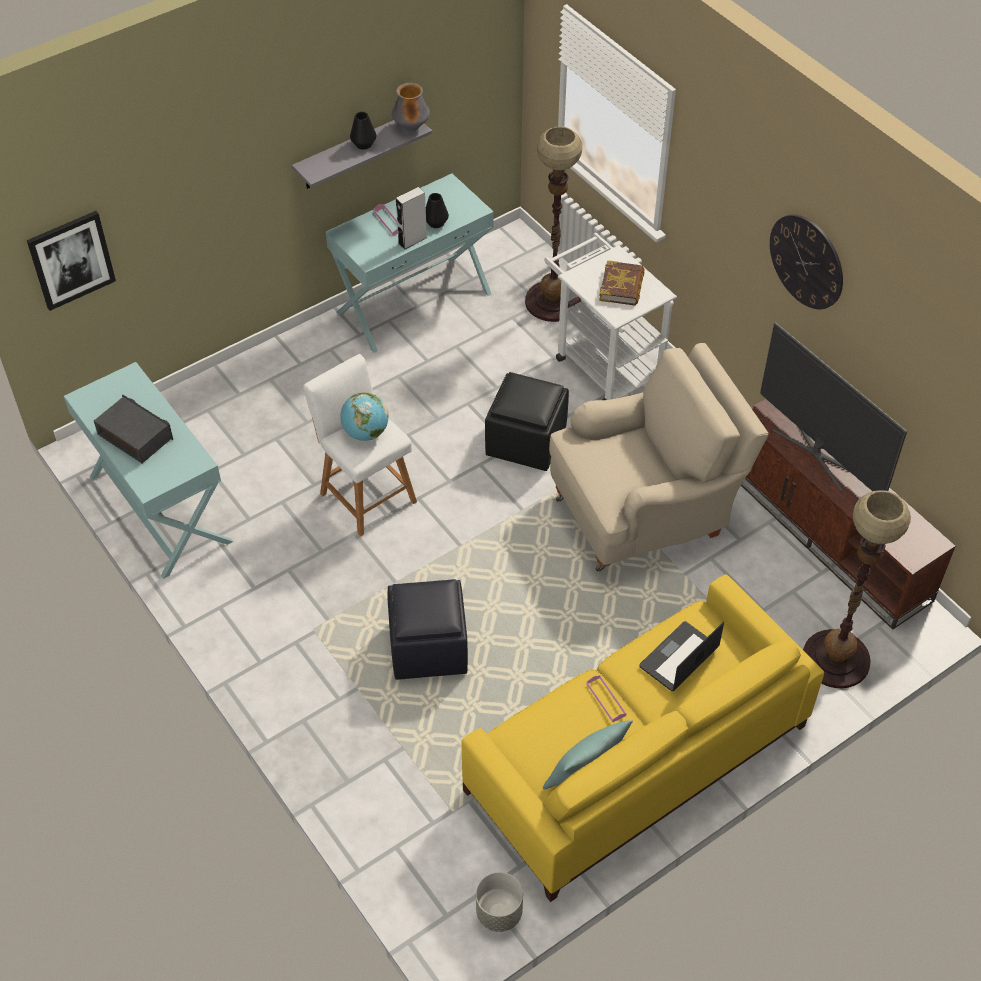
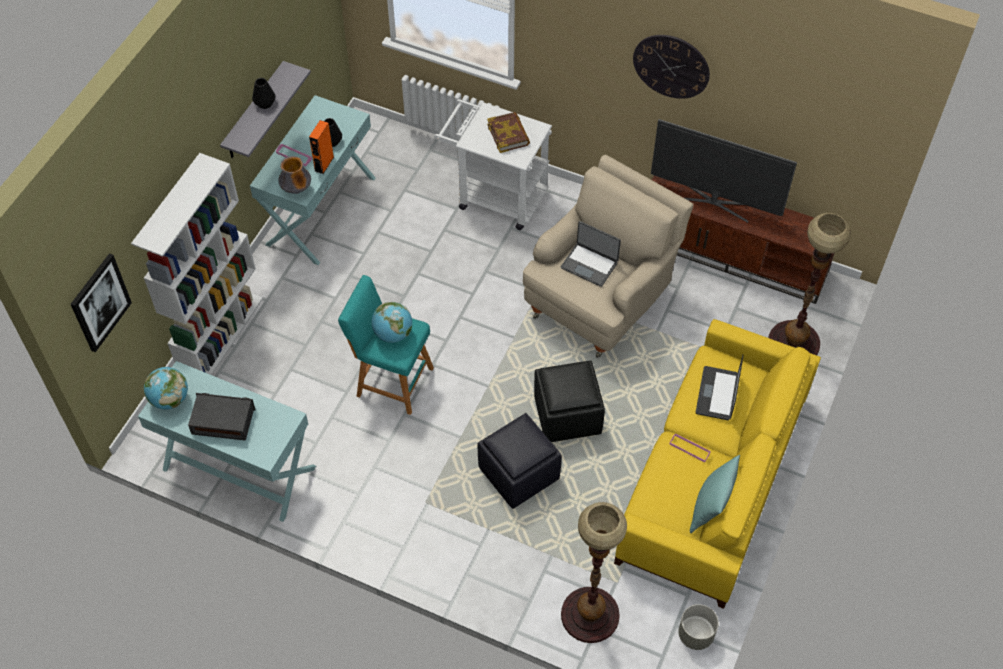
camera: 30 degrees left, 5 degrees up
(103, 393) = (170, 399): none -> globe
(234, 376) = (221, 334): none -> white bookcase
(365, 494) = (391, 380): white stool -> turquoise stool
(411, 127) = (292, 74): vase -> vase (296, 189)
(412, 240) = (324, 164): grey speaker -> orange speaker
(525, 442) = (481, 284): black ottoman -> black ottoman (567, 416)
(552, 301) = (426, 164): floor lamp -> floor lamp (589, 615)
(626, 457) = (589, 264): none -> laptop

